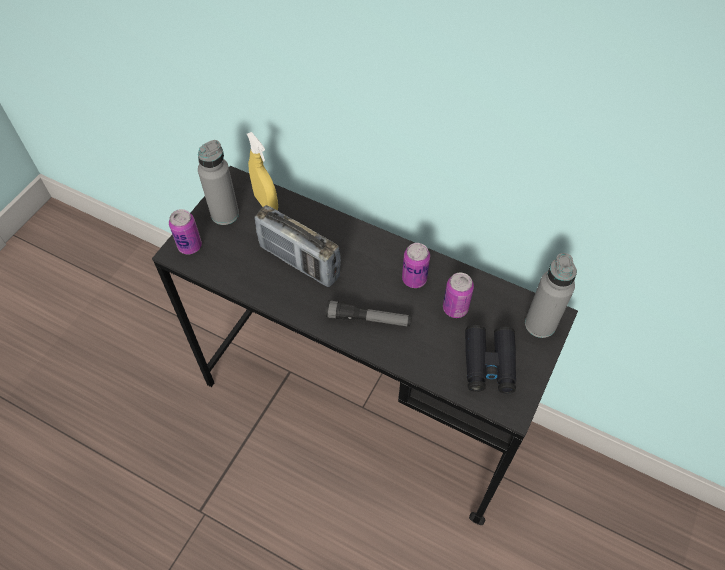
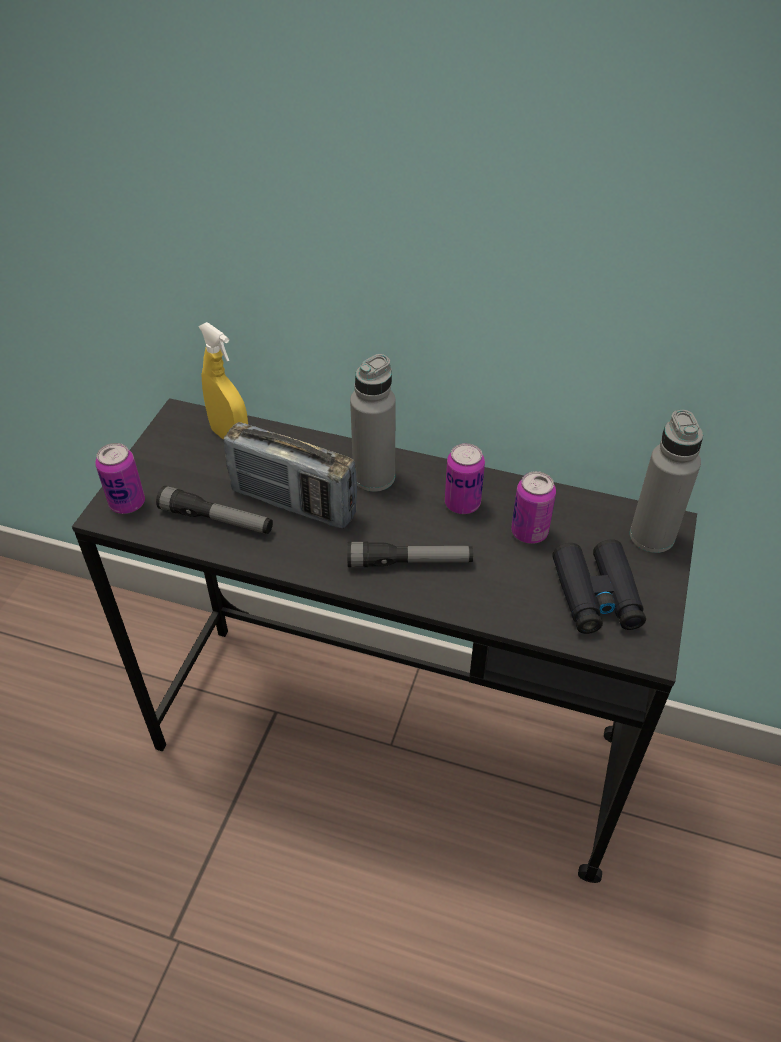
camera: 10 degrees left, 10 degrees down
(225, 214) = (172, 457): grey bottle -> grey bottle (374, 477)
(246, 267) = (216, 520): none -> flashlight

